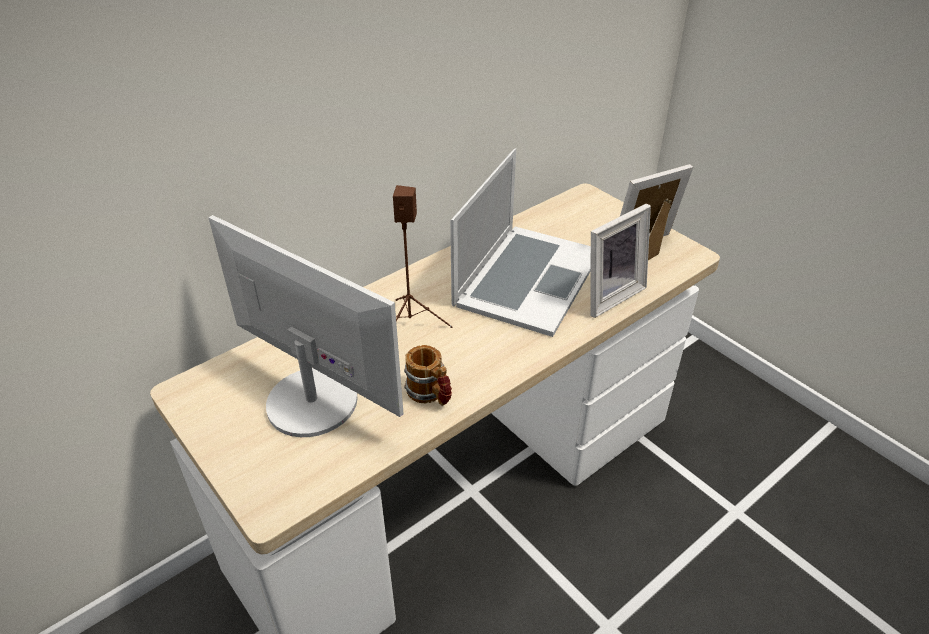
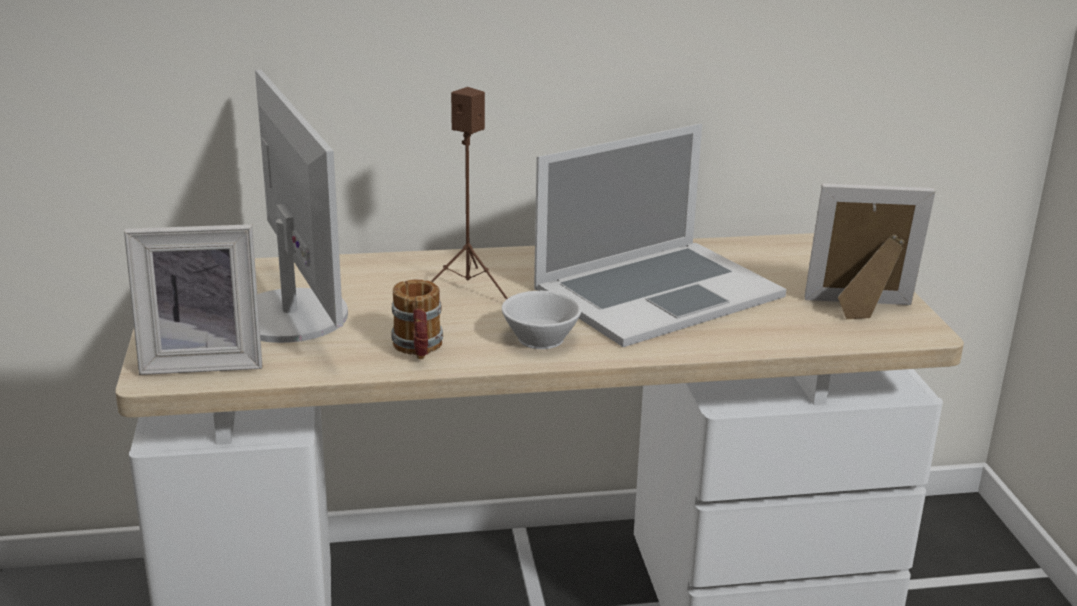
camera: 30 degrees right, 15 degrees down
(494, 350) = (537, 337): none -> white cup
(608, 294) = (746, 333): picture frame -> picture frame (203, 360)

